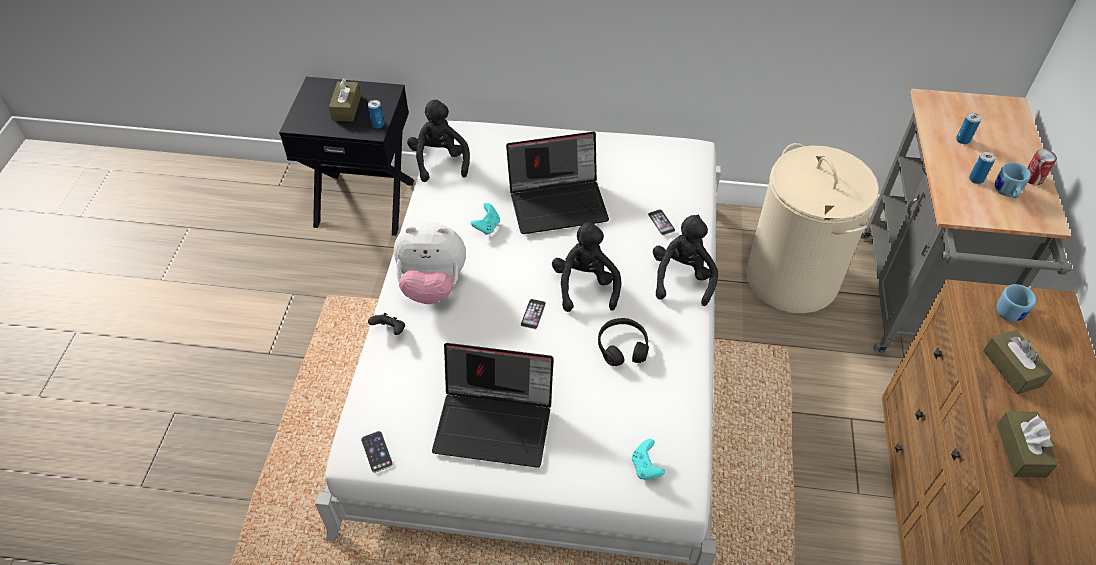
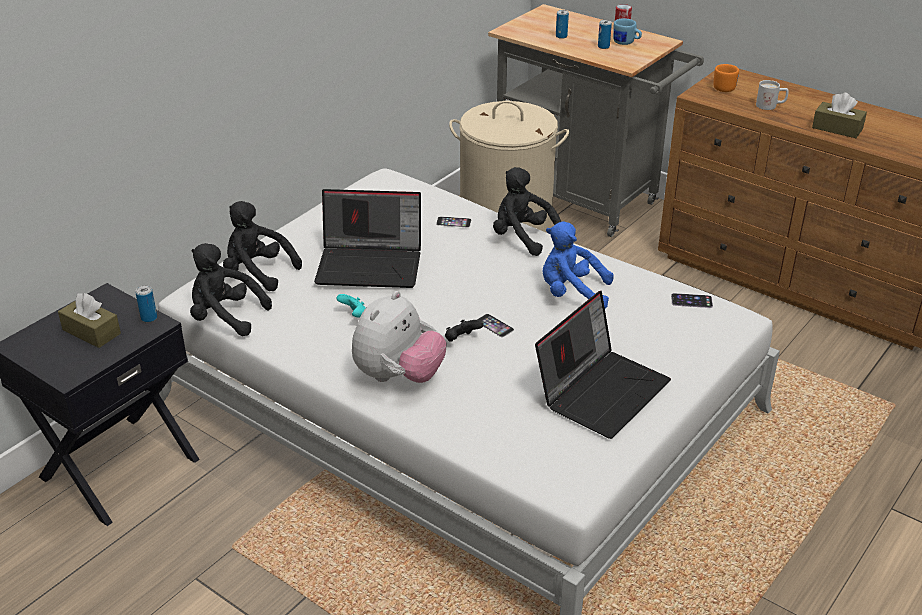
camera: 60 degrees left, 15 degrees down
(377, 451) = (581, 478): phone -> phone (691, 301)
(390, 330) = (432, 423): black game controller -> black game controller (461, 340)
(559, 202) = (371, 264): laptop -> laptop turned 75 degrees clockwise
(585, 285) = (486, 287): black plush toy -> black plush toy (258, 273)
(622, 346) = (571, 293): black headphones -> blue plush toy
(645, 467) = (705, 326): turquoise game controller -> none
(1011, 368) = (770, 106): brown tissue box -> white mug
(1012, 310) = (722, 87): blue mug -> orange mug

